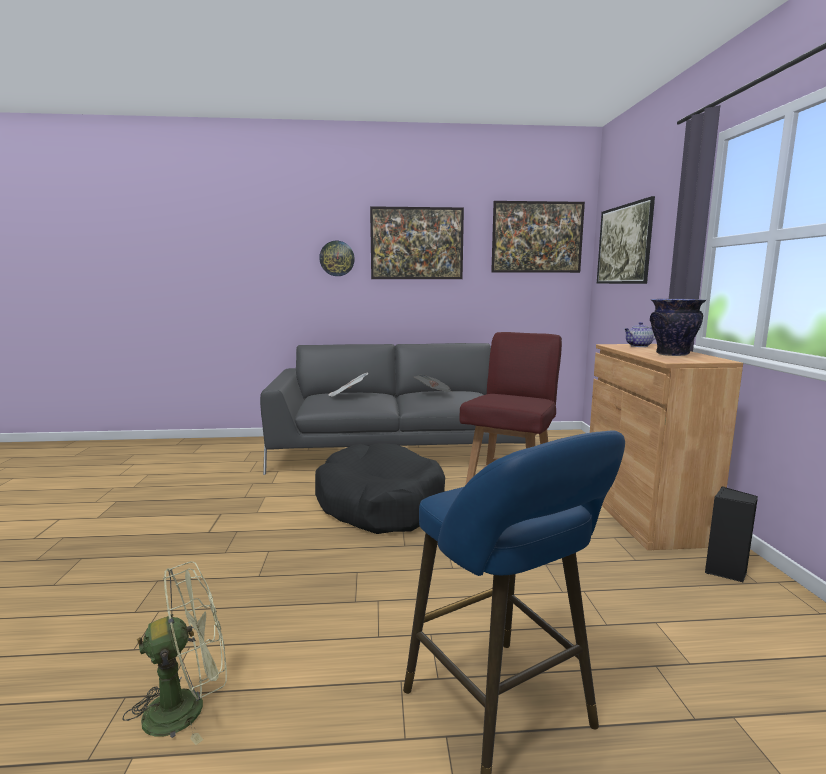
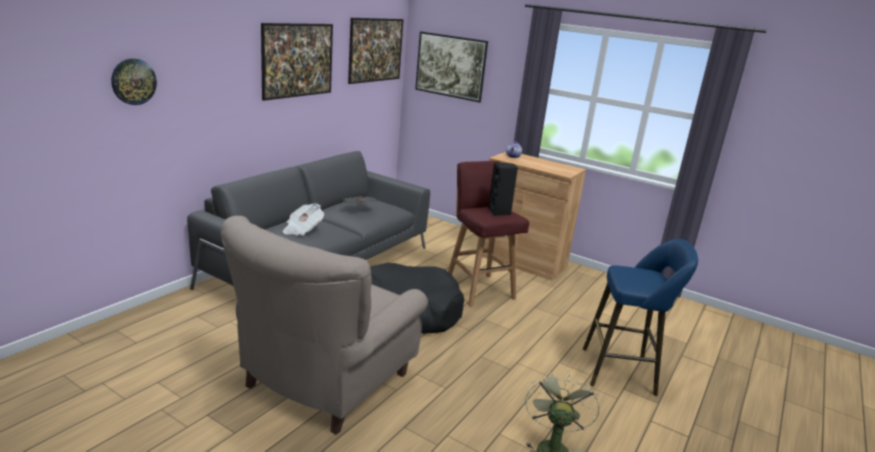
camera: 55 degrees left, 10 degrees up
(201, 519) = (323, 383): none -> beige armchair
(337, 258) = (232, 81): wall clock -> wall clock (133, 81)
(671, 354) = (548, 165): vase -> none
(725, 571) = (584, 278): black speaker -> black speaker (499, 212)

